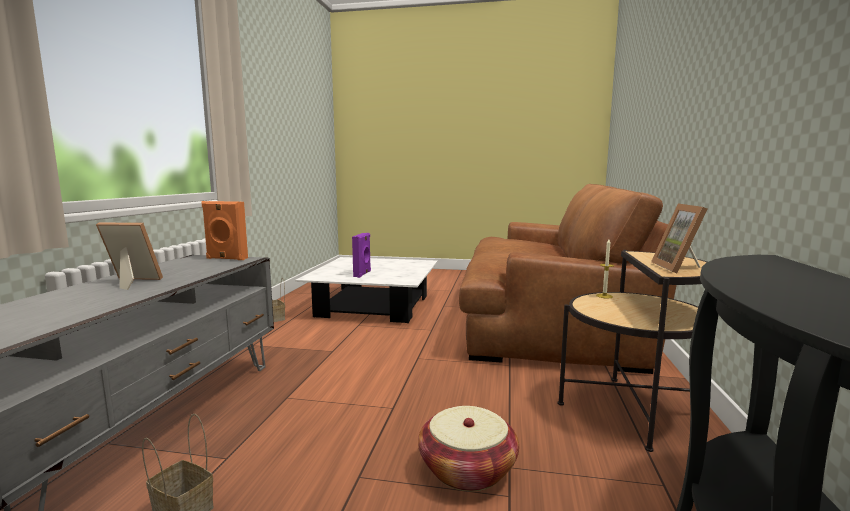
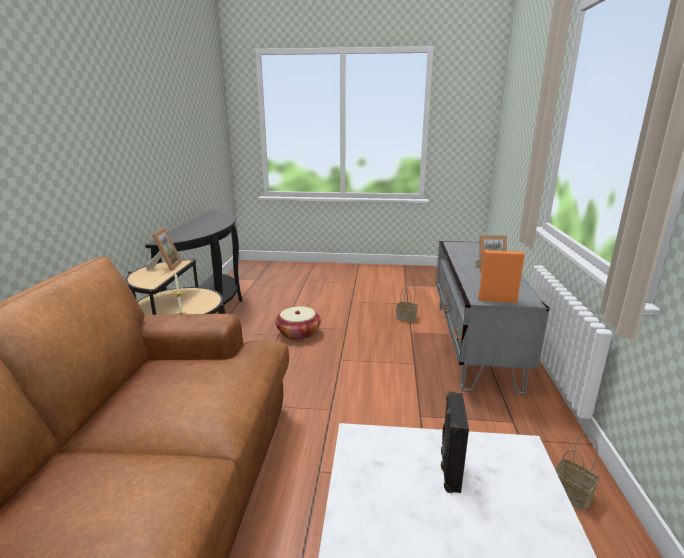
camera: 175 degrees right, 10 degrees up
(363, 274) = (449, 471): purple speaker -> black speaker

